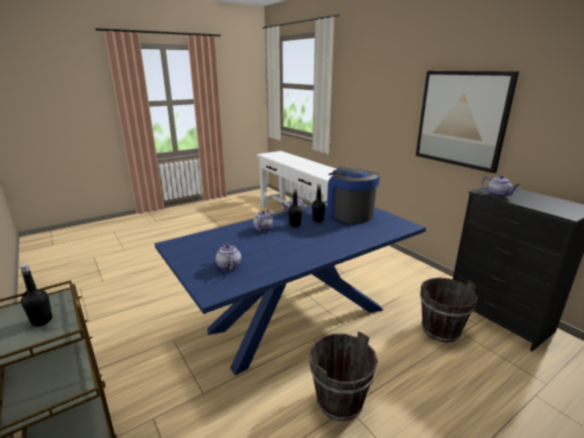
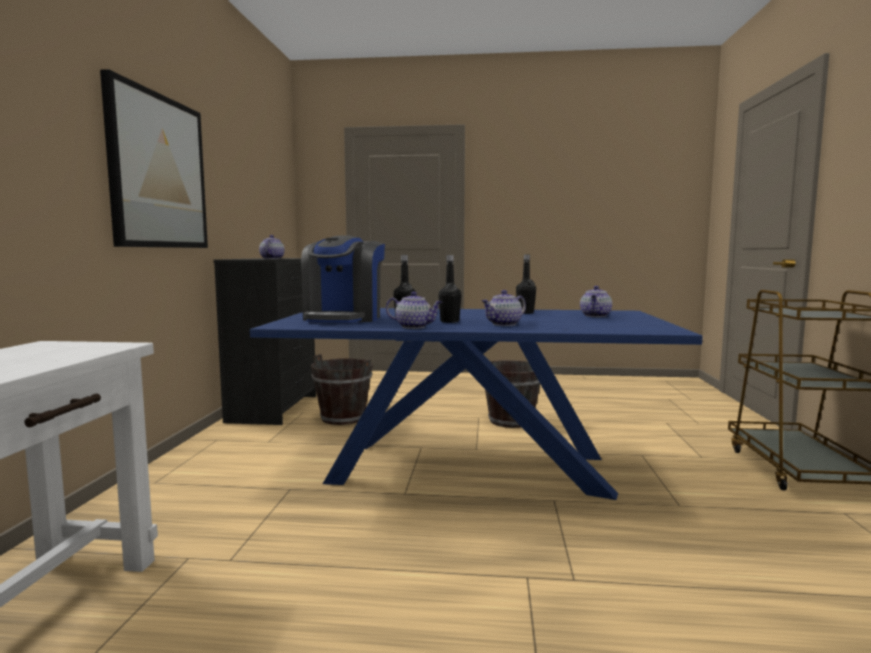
camera: 140 degrees left, 15 degrees down
(42, 321) = (802, 312): black bottle -> black bottle (525, 312)

